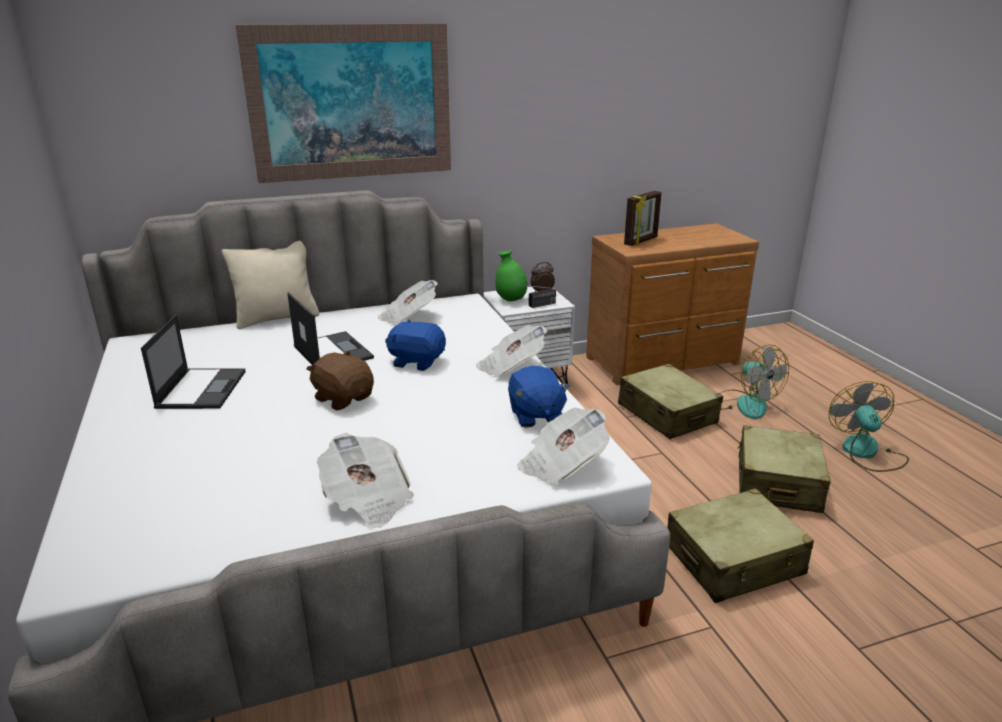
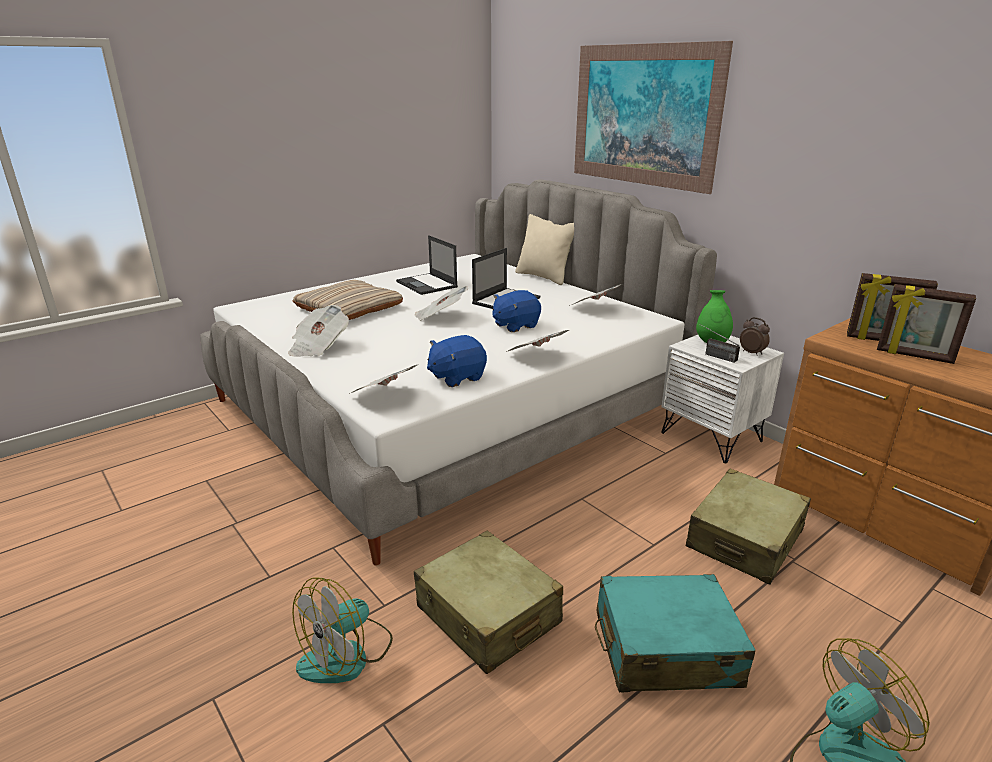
camera: 70 degrees right, 0 degrees up
(202, 388) = (427, 284): laptop -> laptop turned 75 degrees clockwise
(226, 460) = (349, 308): none -> beige pillow
(343, 398) = (440, 317): brown plush toy -> newspaper
(417, 361) = (515, 325): blue plush toy -> blue plush toy turned 120 degrees counterclockwise
(670, 242) = (914, 356): none -> picture frame
(744, 403) = (852, 607): fan -> fan (347, 655)
(777, 483) = (665, 649): beige suitcase -> turquoise suitcase

